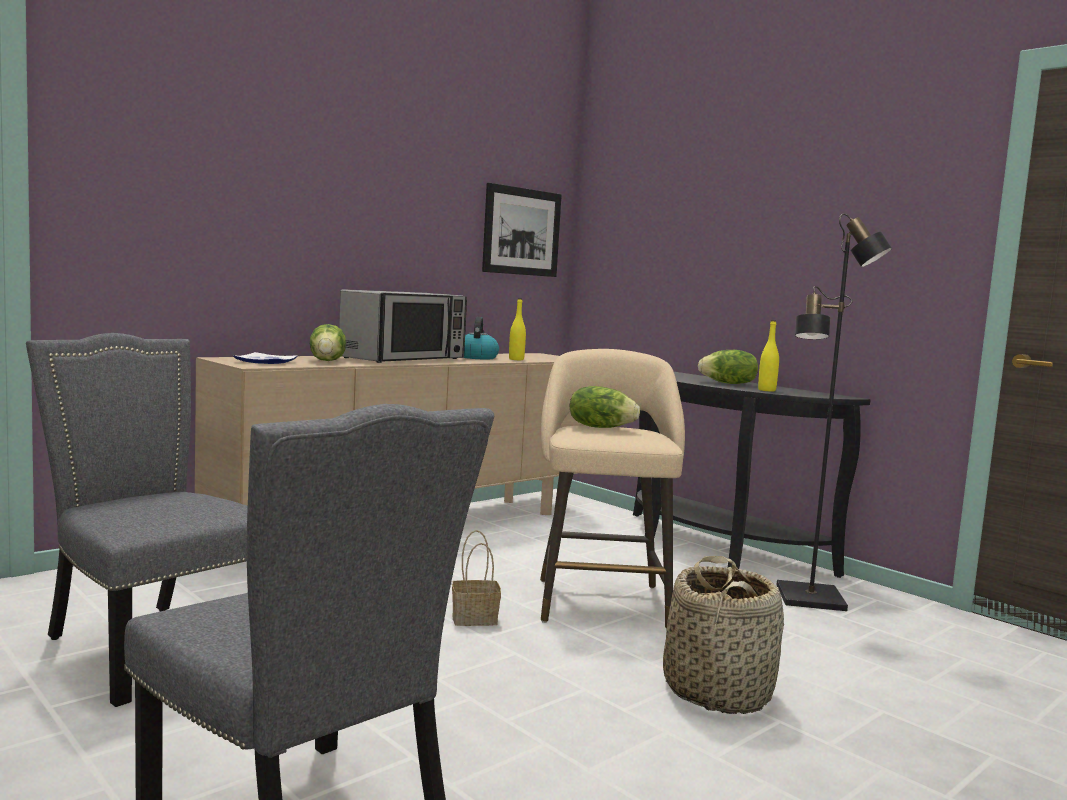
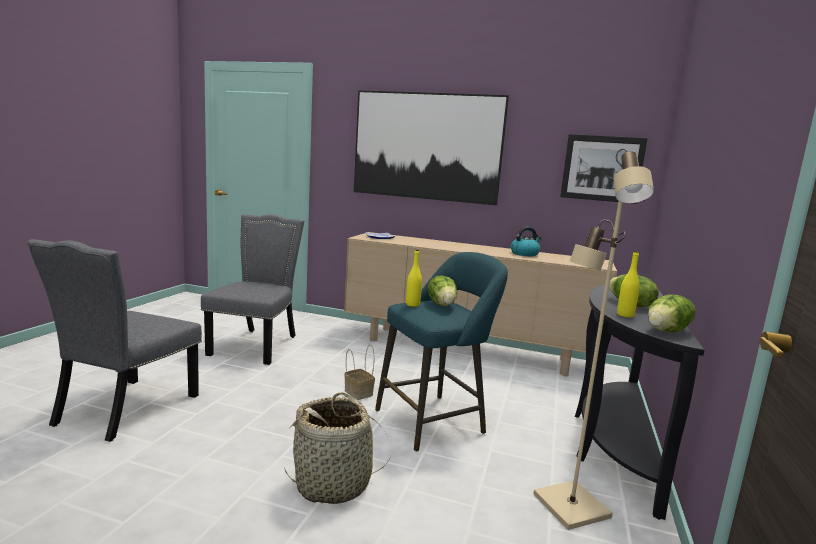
camera: 60 degrees right, 5 degrees up
(297, 188) = (426, 146): none -> picture
(328, 361) = (412, 241): lettuce -> lettuce (667, 331)
(404, 358) = (468, 247): microwave -> none
(516, 359) = (545, 259): yellow bottle -> yellow bottle (412, 305)
(601, 600) = (434, 420): beige stool -> turquoise stool
(810, 598) = (571, 505): black floor lamp -> beige floor lamp

